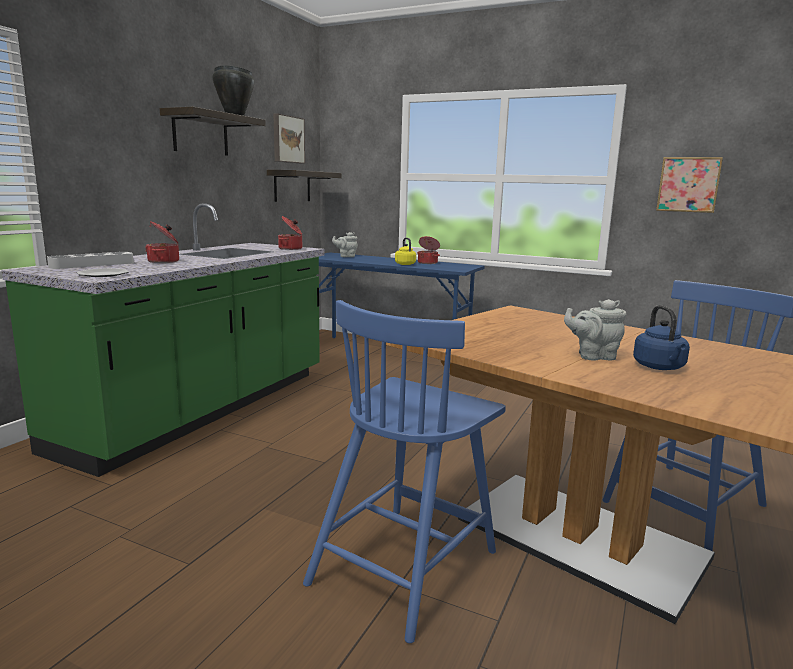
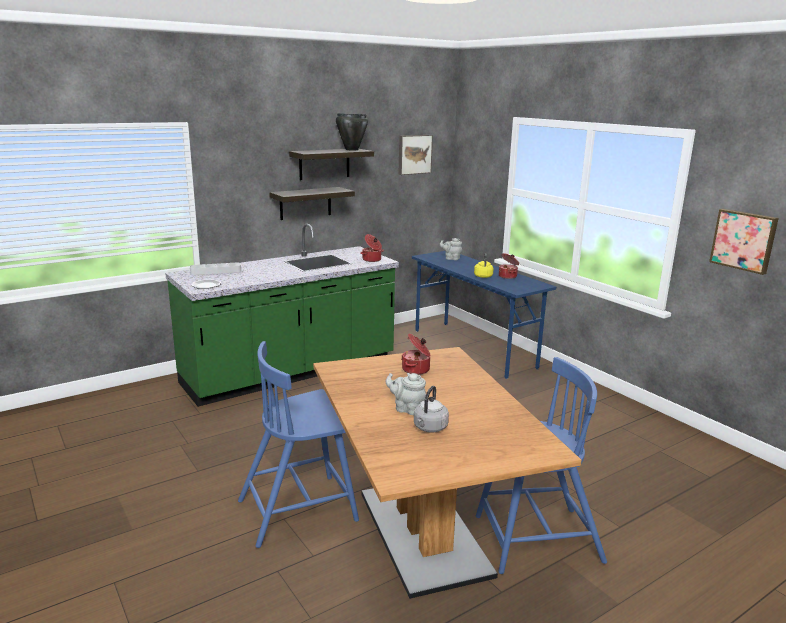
camera: 30 degrees right, 5 degrees up
(164, 261) = (260, 271): cooking pot -> cooking pot (416, 369)
(292, 186) = (417, 192): shelf -> shelf (305, 203)
(660, 367) = (429, 428): blue kettle -> grey kettle

